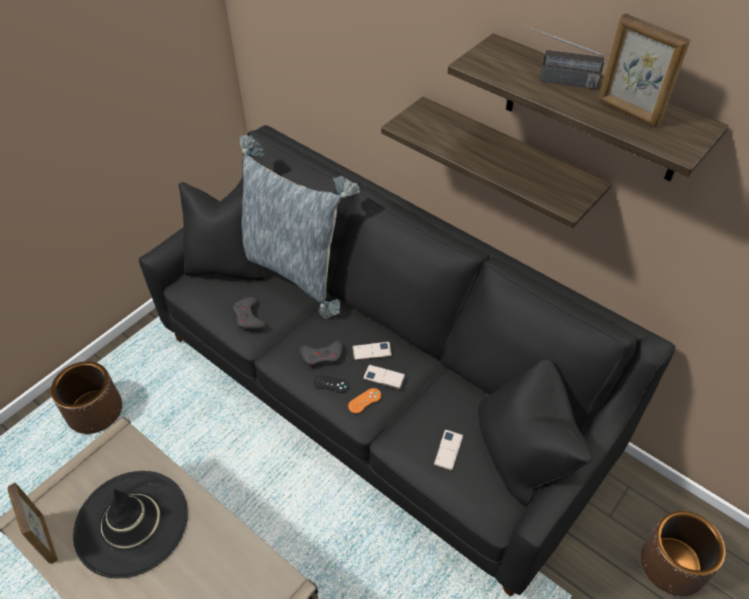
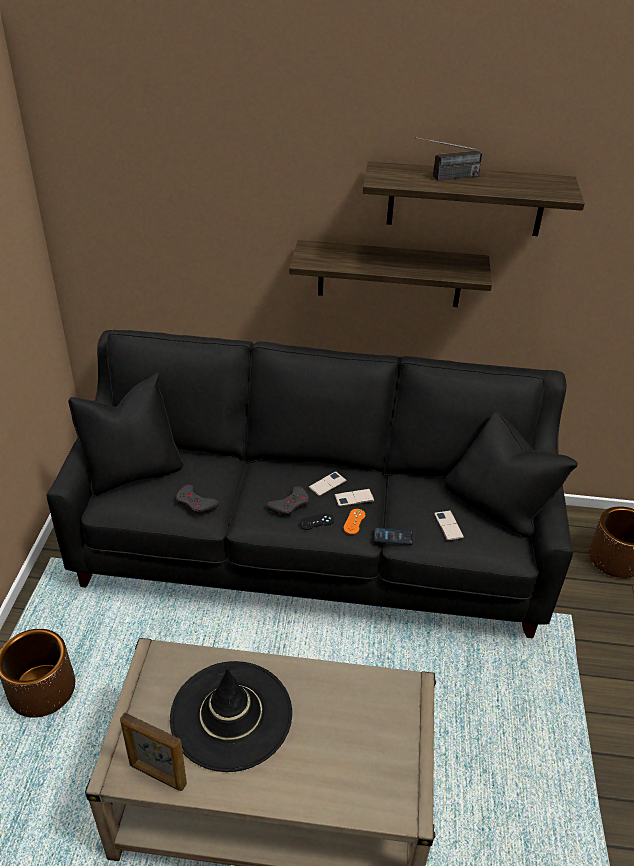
camera: 35 degrees left, 10 degrees down
(295, 277) = (207, 458): pillow -> none
(387, 434) = (393, 537): none -> phone
(628, 112) = (513, 184): picture frame -> none

